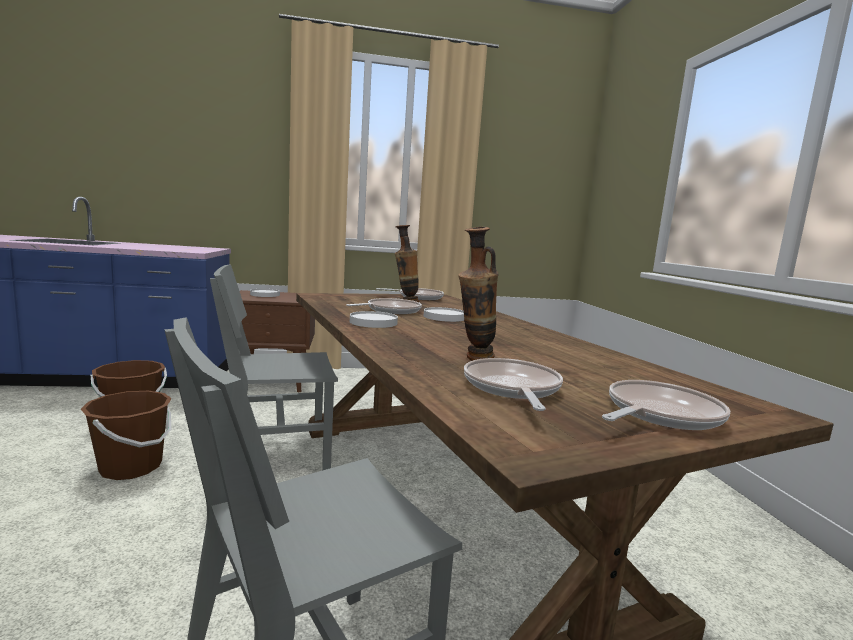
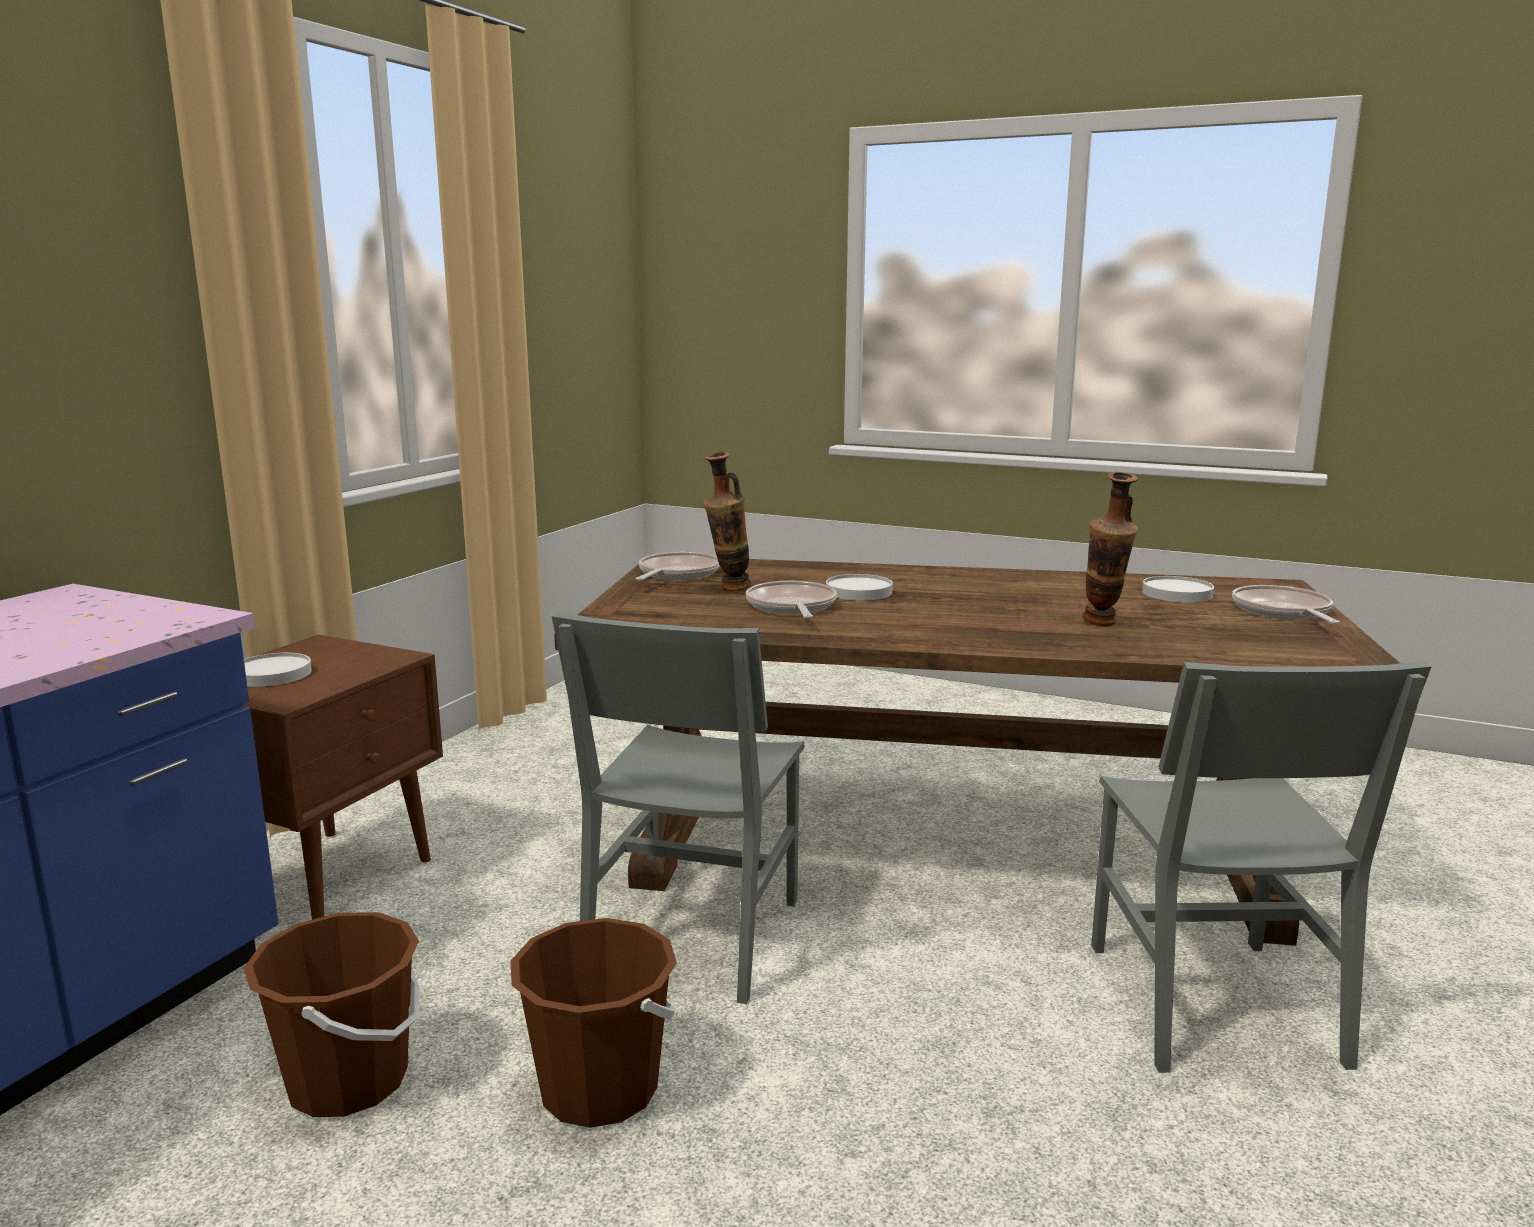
camera: 55 degrees left, 5 degrees up
(373, 322) = (879, 628): white plate -> white plate (1176, 593)
(512, 388) = (1209, 633): frying pan -> none

